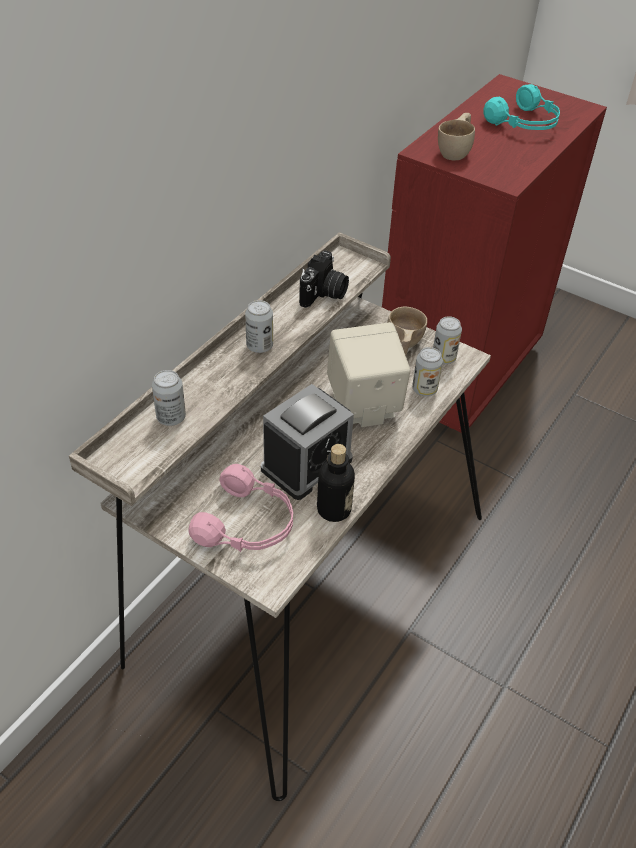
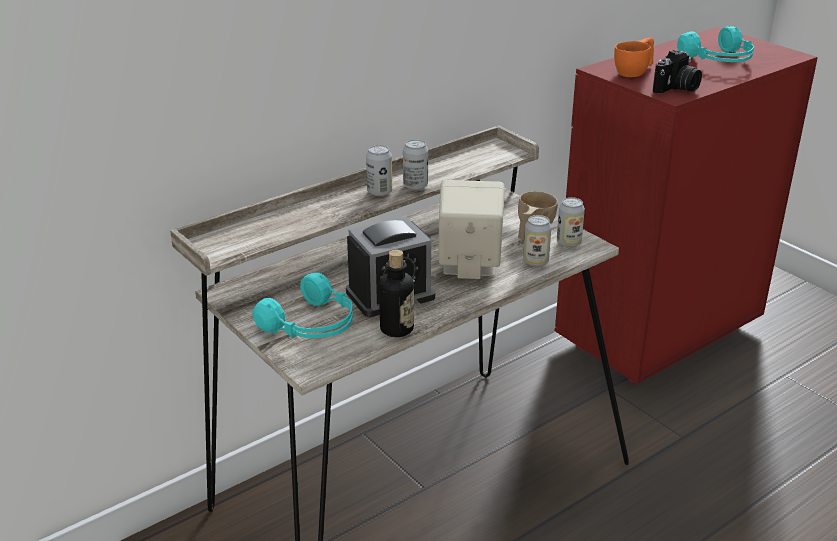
camera: 20 degrees right, 15 degrees down
(171, 417) = (272, 225): can -> can (415, 186)
(248, 524) = (312, 325): pink headphones -> turquoise headphones
(324, 294) = (461, 167): camera -> camera (677, 88)
(456, 151) = (635, 72): beige cup -> orange cup

